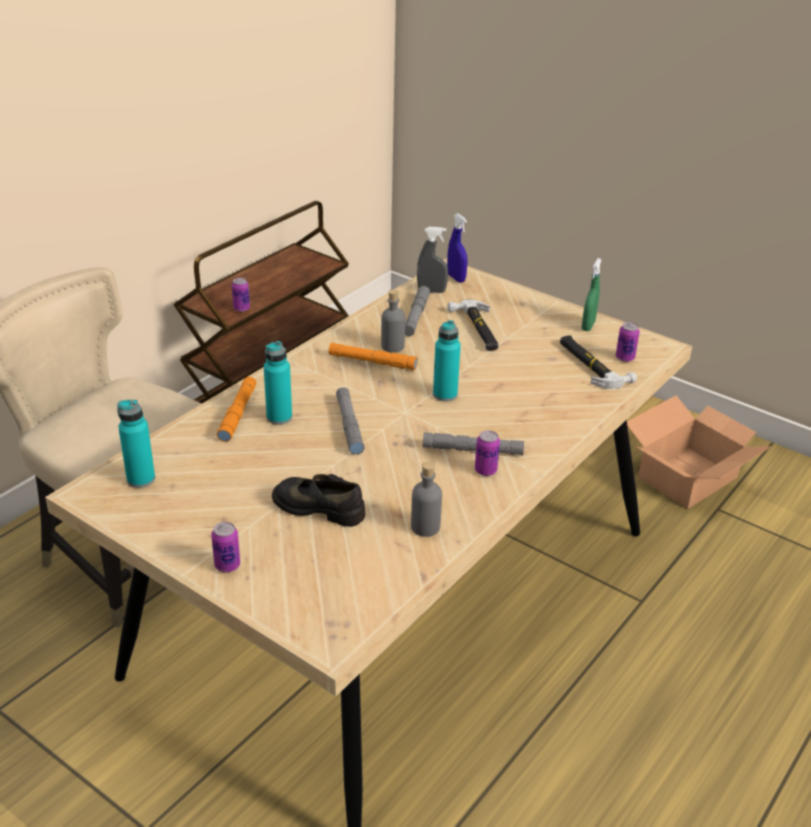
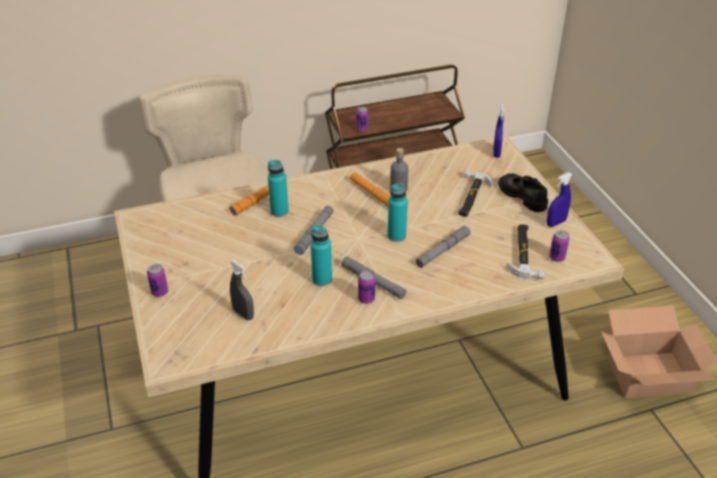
camera: 35 degrees right, 5 degrees up
(141, 479) = (168, 220): turquoise bottle -> turquoise bottle (322, 279)
(319, 507) = (243, 279): black shoe -> black shoe (523, 196)
(416, 316) = (437, 172): grey flashlight -> grey flashlight (443, 250)
(425, 527) = (289, 319): grey bottle -> none
(431, 291) = (468, 157): grey spray bottle -> grey spray bottle (243, 314)
(588, 326) = (556, 223): green spray bottle -> blue spray bottle

